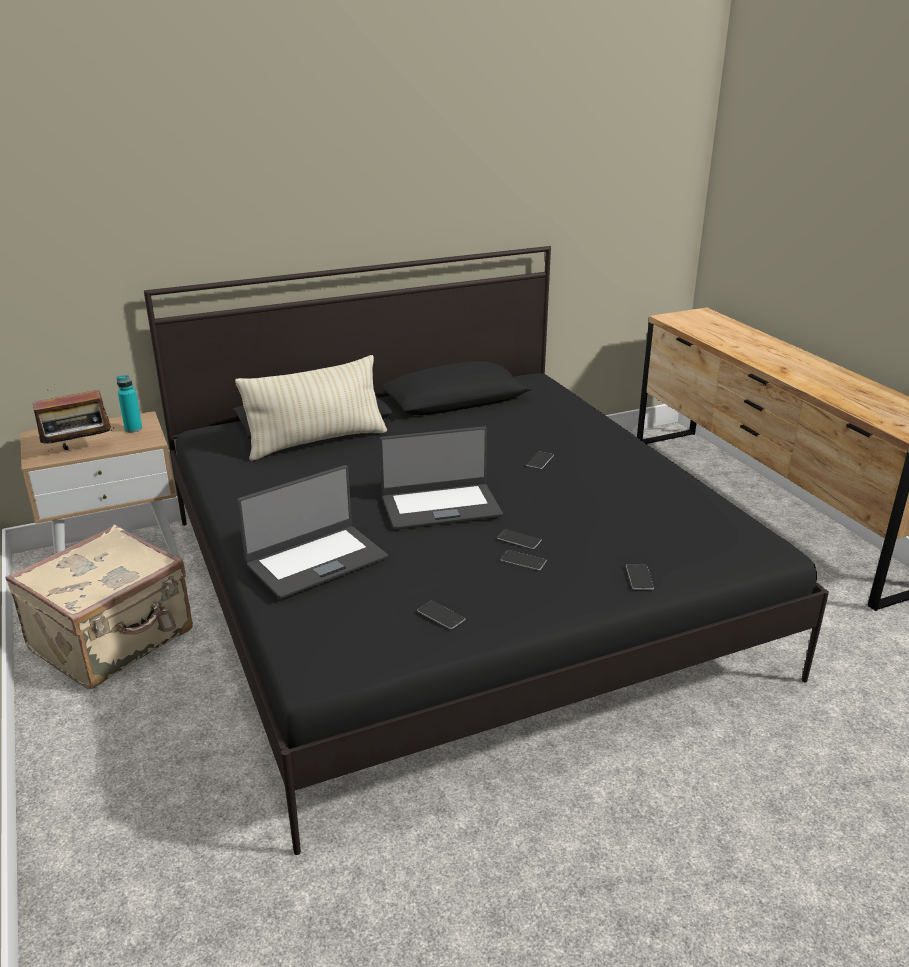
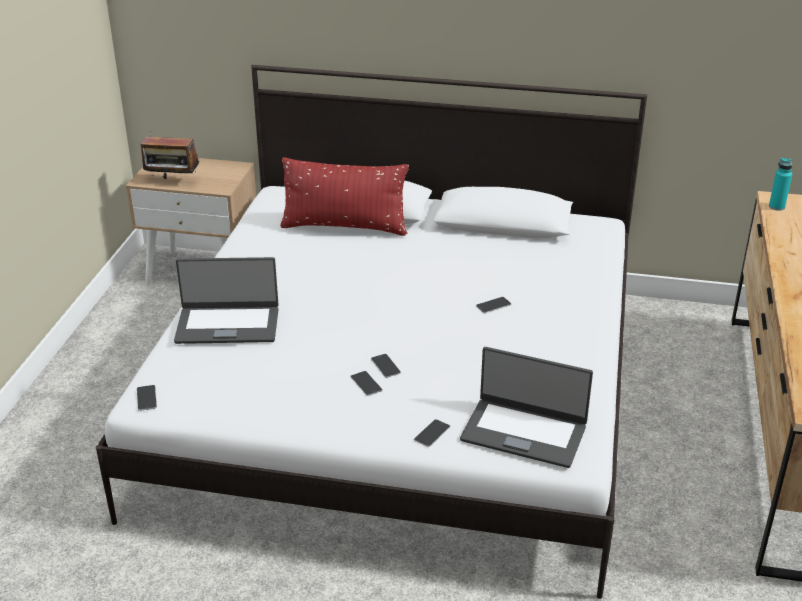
camera: 35 degrees right, 5 degrees up
(114, 641) = (145, 334): beige suitcase -> none
(133, 429) = (223, 174): turquoise bottle -> turquoise bottle (776, 207)
(317, 442) = (344, 227): beige pillow -> red pillow
(440, 506) = (363, 315): laptop -> laptop (524, 432)
(441, 615) = (257, 399): phone -> phone (146, 398)
(454, 591) = (401, 394): black bed -> white bed

